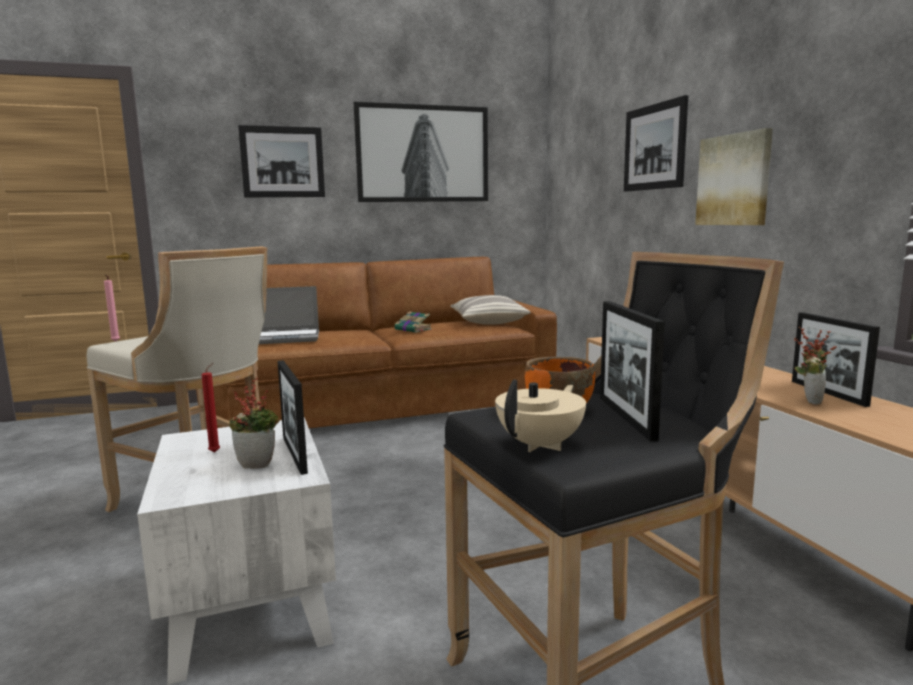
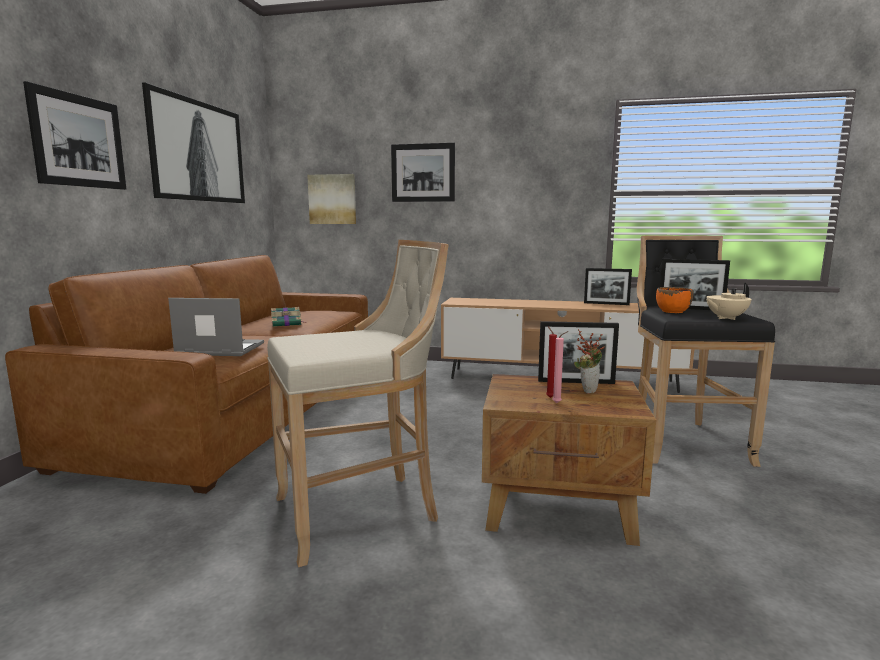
camera: 60 degrees left, 0 degrees up
(115, 342) = (295, 357): pink candle -> pink candle (558, 403)
(249, 605) = (560, 508): white side table -> brown side table
(288, 338) = (219, 350): laptop -> laptop turned 105 degrees counterclockwise
(488, 322) = (311, 310): pillow -> none
(541, 445) = (725, 318): beige teapot -> beige teapot turned 90 degrees counterclockwise
(734, 180) = (499, 199): picture -> picture (332, 199)
(809, 400) = (614, 306): potted plant -> none

